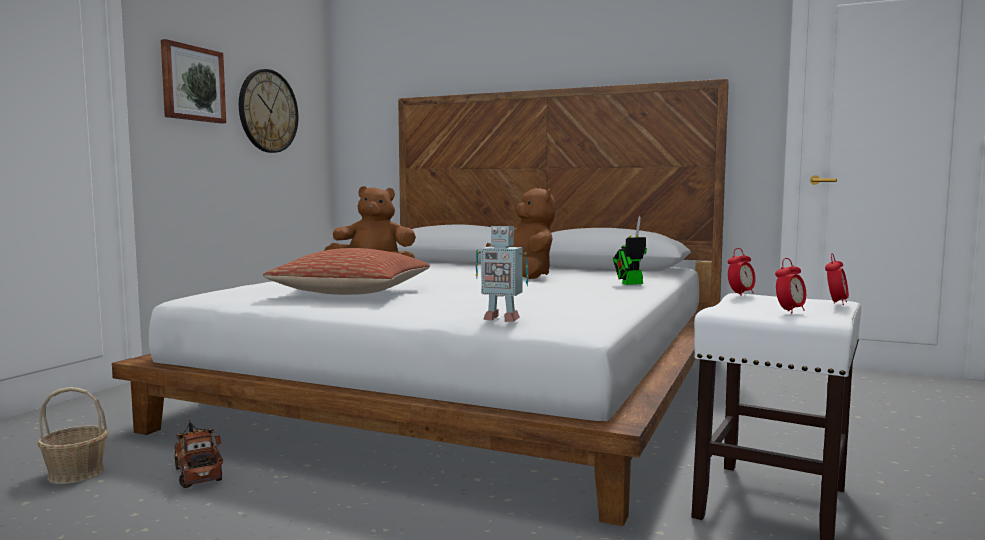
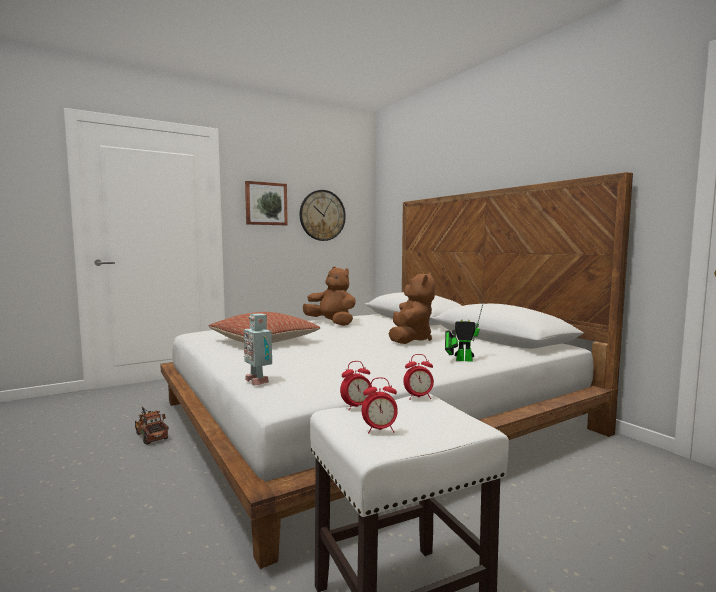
camera: 35 degrees right, 0 degrees up
(76, 473) = (113, 421): basket -> none
(197, 471) = (150, 435): toy truck -> toy truck turned 45 degrees counterclockwise
(836, 303) = (459, 430): alarm clock -> alarm clock (357, 407)

